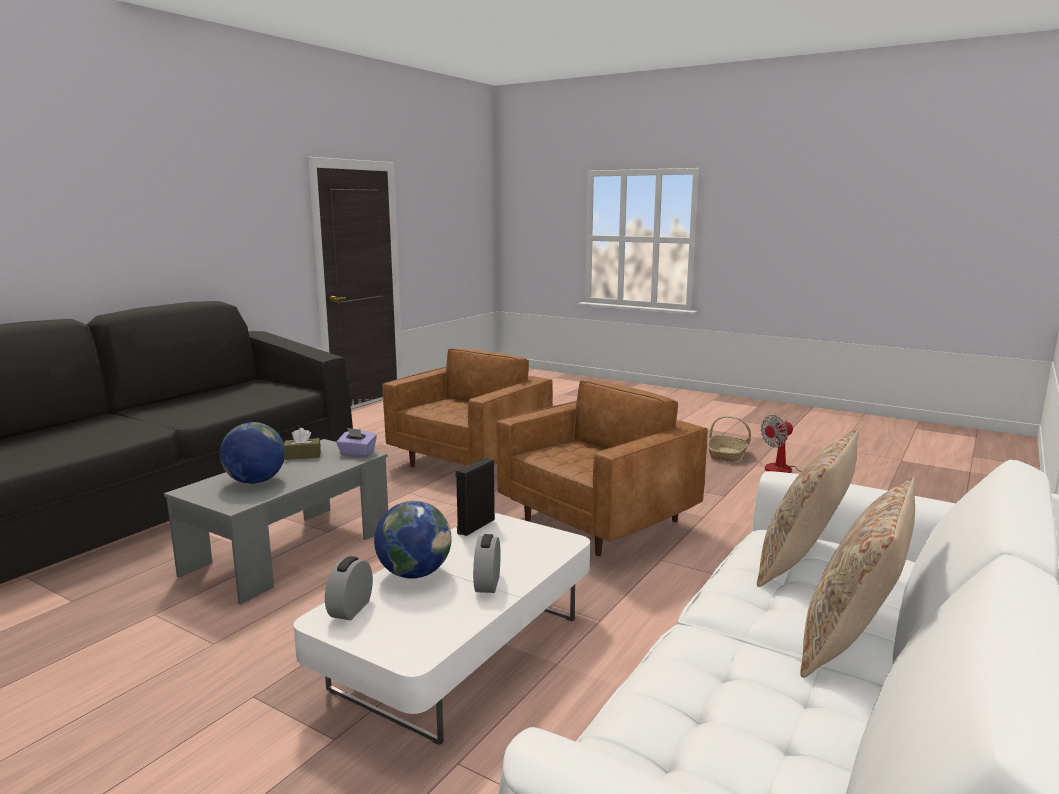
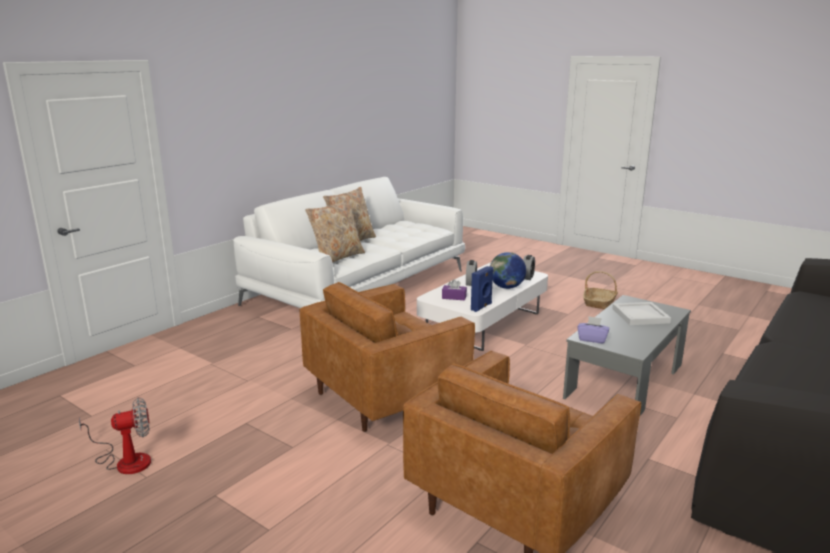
camera: 175 degrees left, 5 degrees up
(255, 481) = (640, 315): globe -> white tray
(302, 455) = (636, 338): brown tissue box -> none
(475, 526) = (482, 307): black speaker -> blue speaker
(522, 544) = (454, 297): none -> purple tissue box
(727, 455) = (154, 503): basket -> basket (599, 303)

